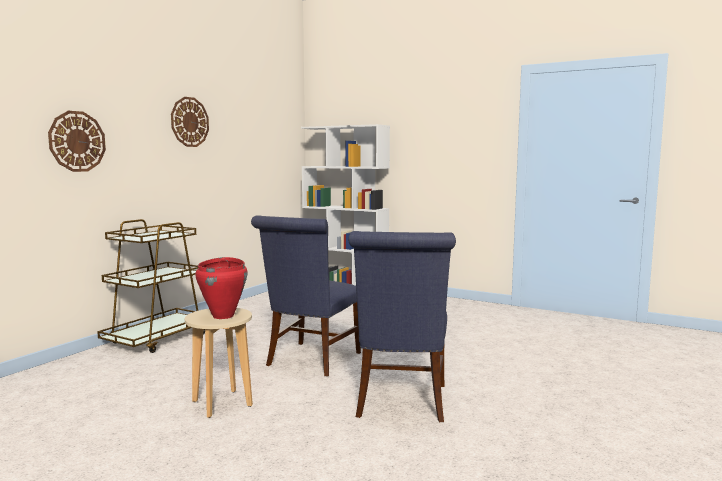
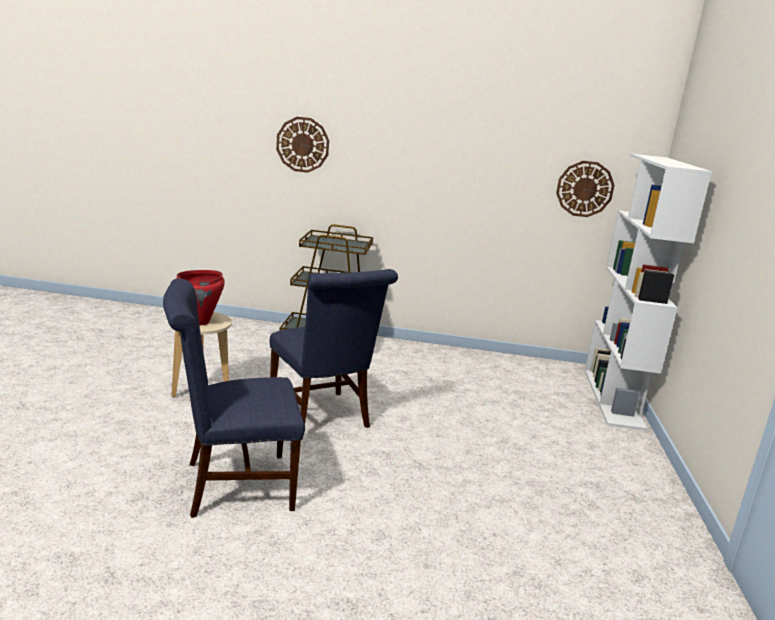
camera: 65 degrees right, 10 degrees up
(189, 122) = (438, 134): wall clock -> wall clock (584, 189)
(311, 360) = (322, 418): blue chair -> blue chair turned 120 degrees counterclockwise

